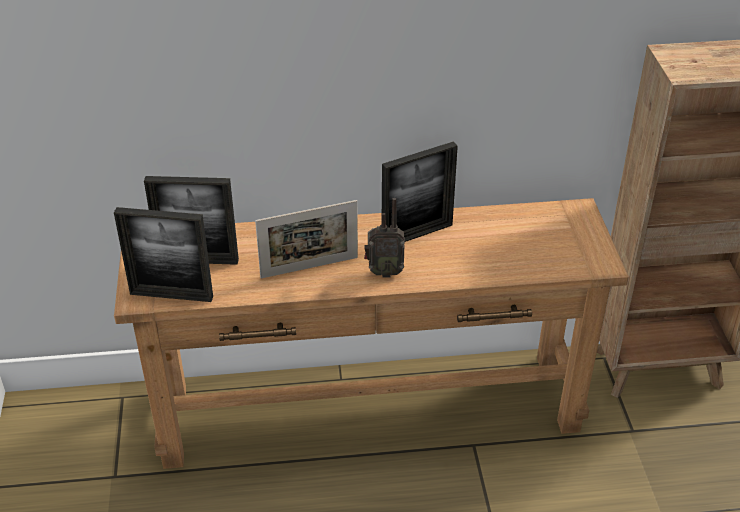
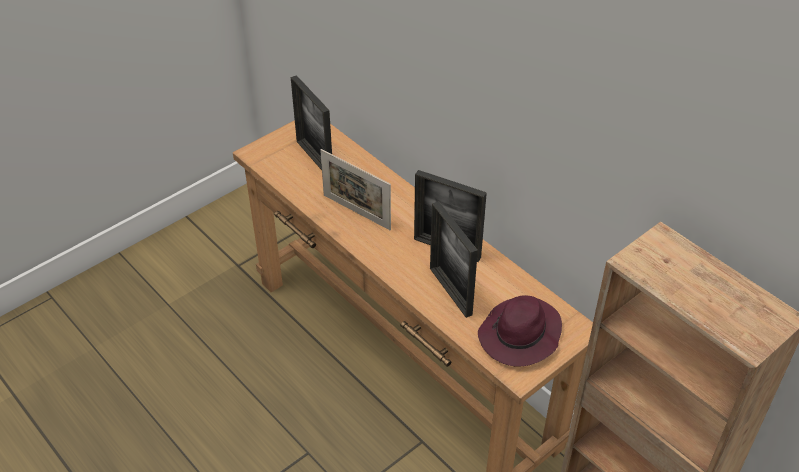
camera: 55 degrees right, 5 degrees up
(171, 295) = (271, 165): picture frame -> picture frame (450, 291)
(384, 272) = (387, 251): radio -> none
(560, 243) = (519, 336): none -> purple hat

